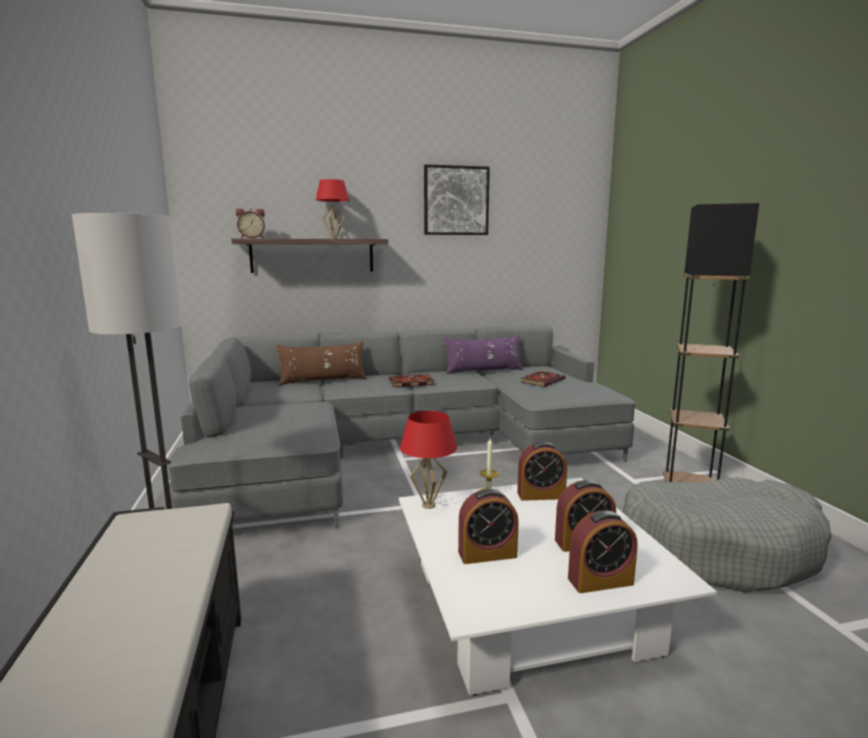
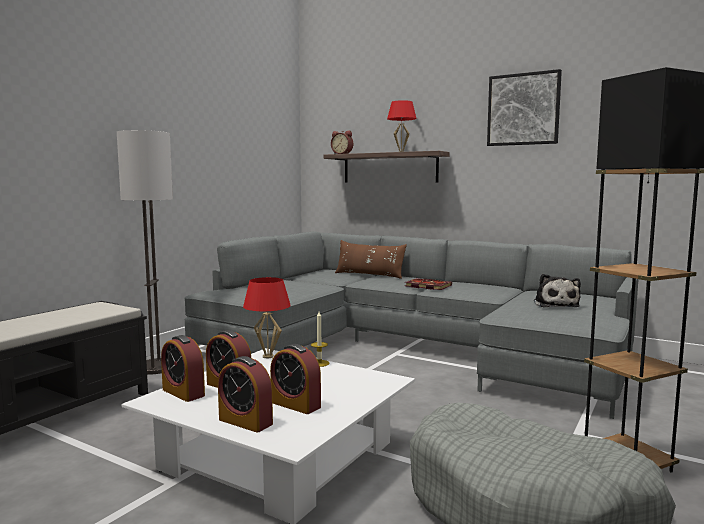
camera: 45 degrees right, 5 degrees down
(483, 371) = (521, 290): purple pillow -> none
(541, 495) = (349, 376): alarm clock -> alarm clock (183, 393)
(542, 380) = (555, 304): book -> plush toy

